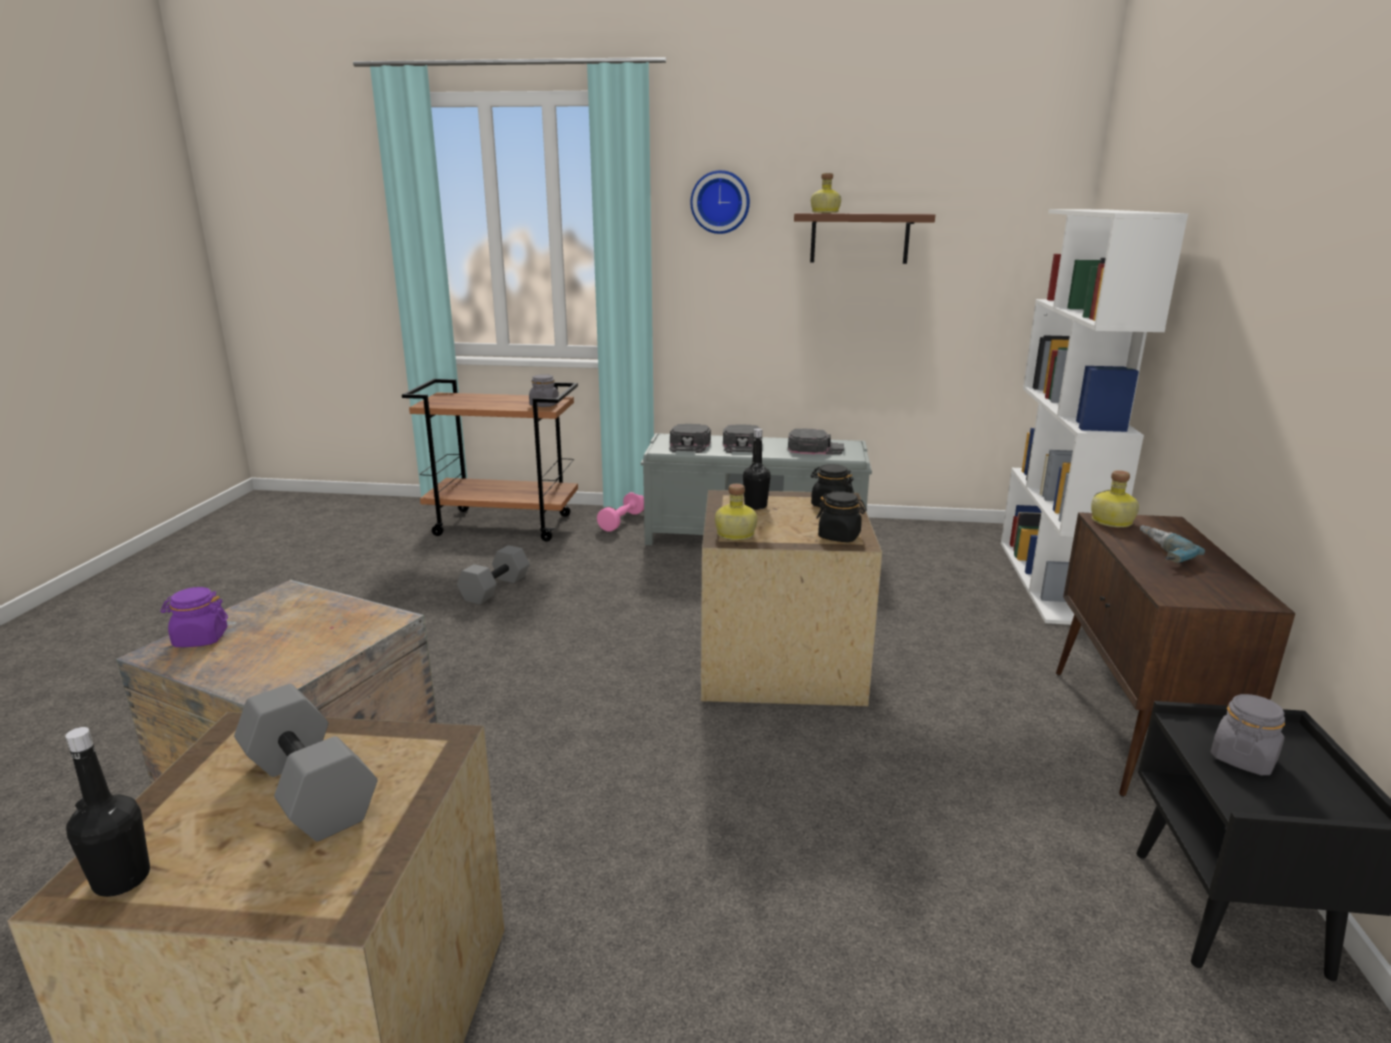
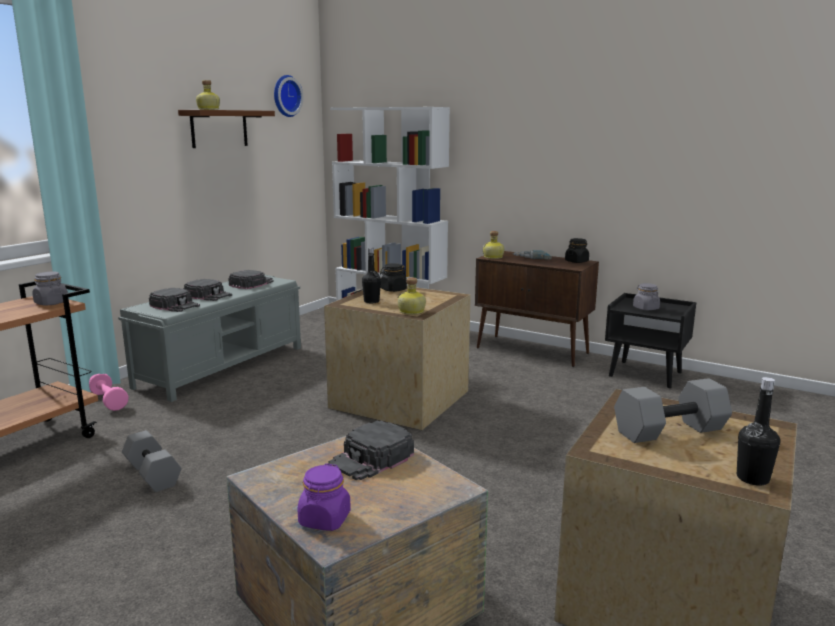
camera: 65 degrees left, 5 degrees down
(334, 631) = (371, 458): none -> black cap
(720, 202) = (124, 100): wall clock -> wall clock (285, 96)
(839, 536) = (441, 296): black jar -> black jar (576, 261)

